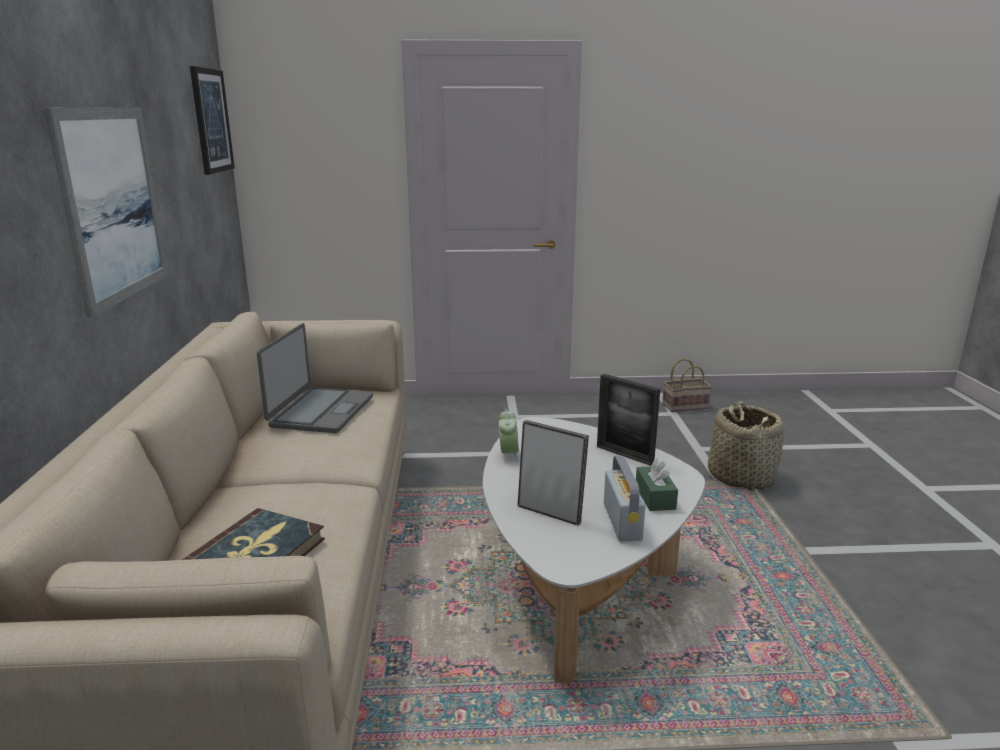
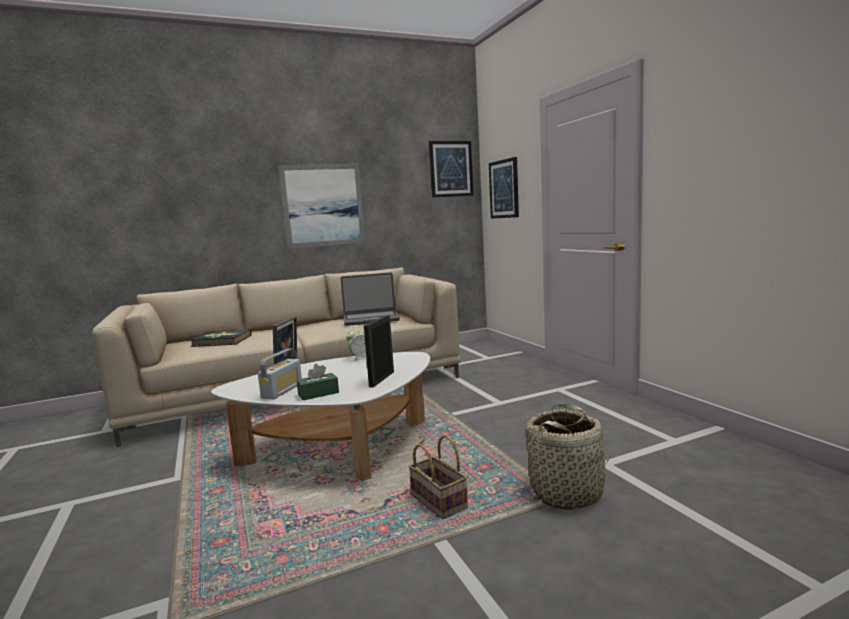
camera: 70 degrees right, 10 degrees down
(310, 162) = (504, 189): none -> picture
(622, 521) = (282, 391): radio -> radio turned 45 degrees counterclockwise
(685, 406) = (709, 444): basket -> basket (440, 502)

